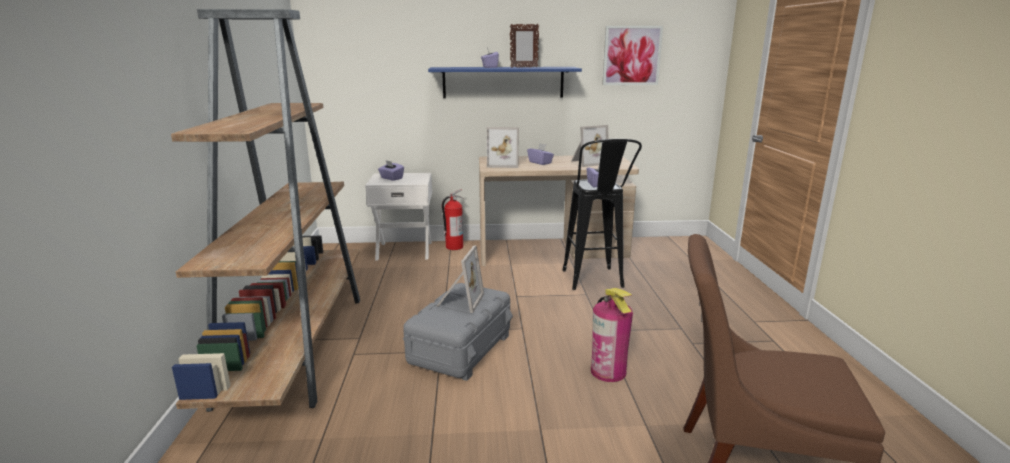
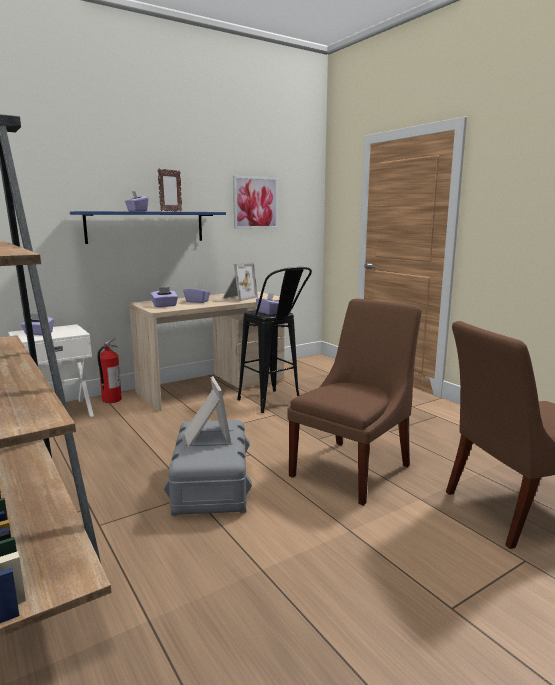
camera: 30 degrees left, 5 degrees down
(503, 164) = (165, 306): picture frame -> purple tissue box
(608, 371) = (354, 468): fire extinguisher -> brown chair

